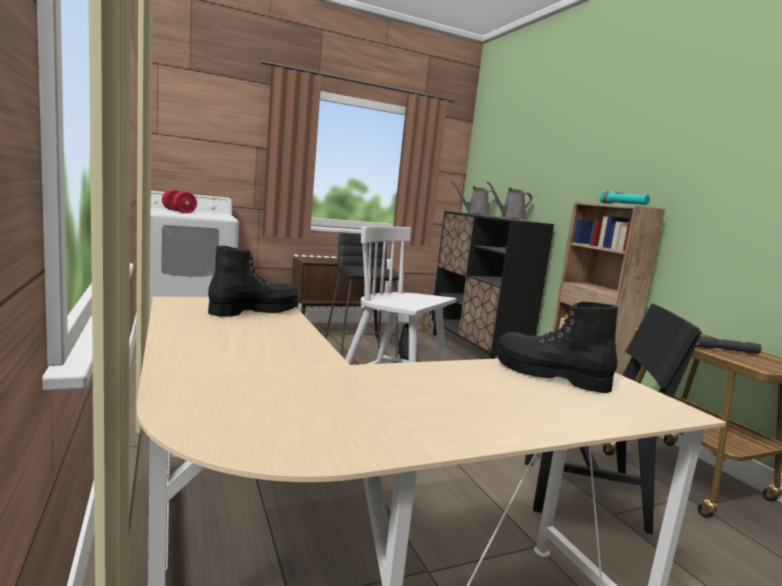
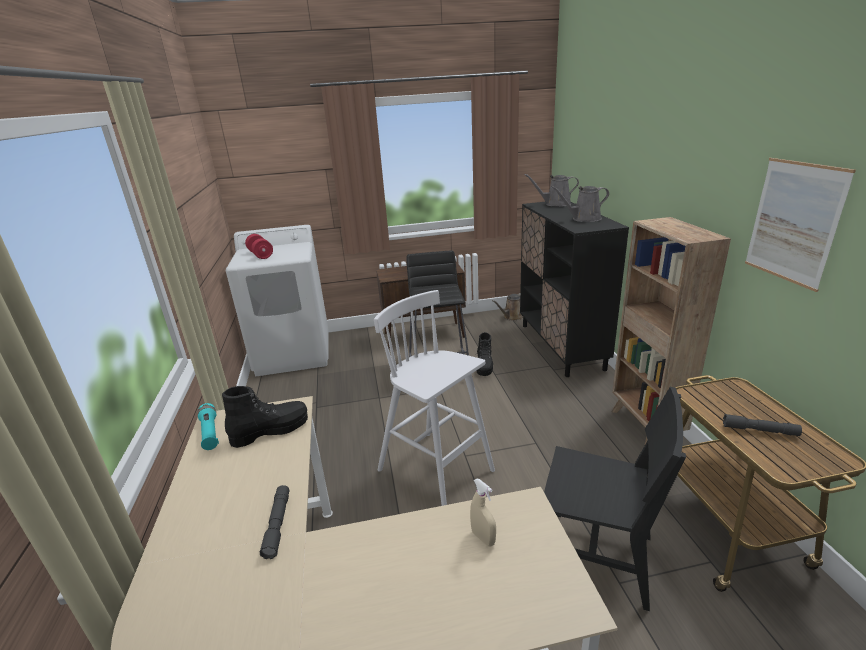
camera: 15 degrees right, 15 degrees up
(312, 359) = (277, 525): none -> grey flashlight
(549, 375) = (483, 538): black boot -> beige spray bottle
(622, 205) = (683, 230): turquoise flashlight -> turquoise flashlight (210, 432)
(723, 186) = (793, 222): none -> picture

